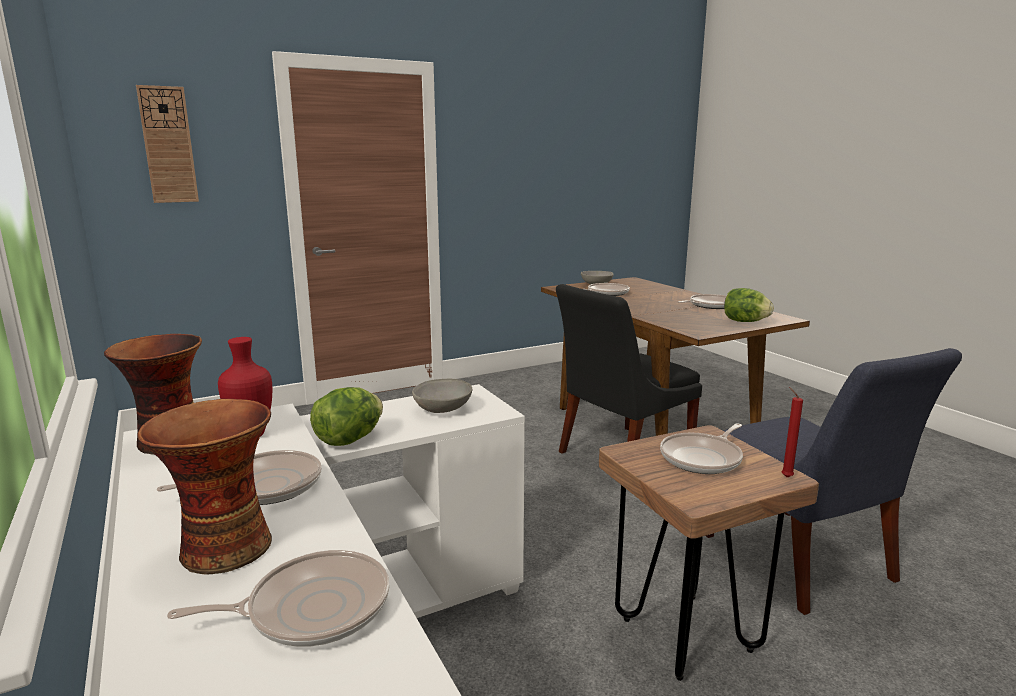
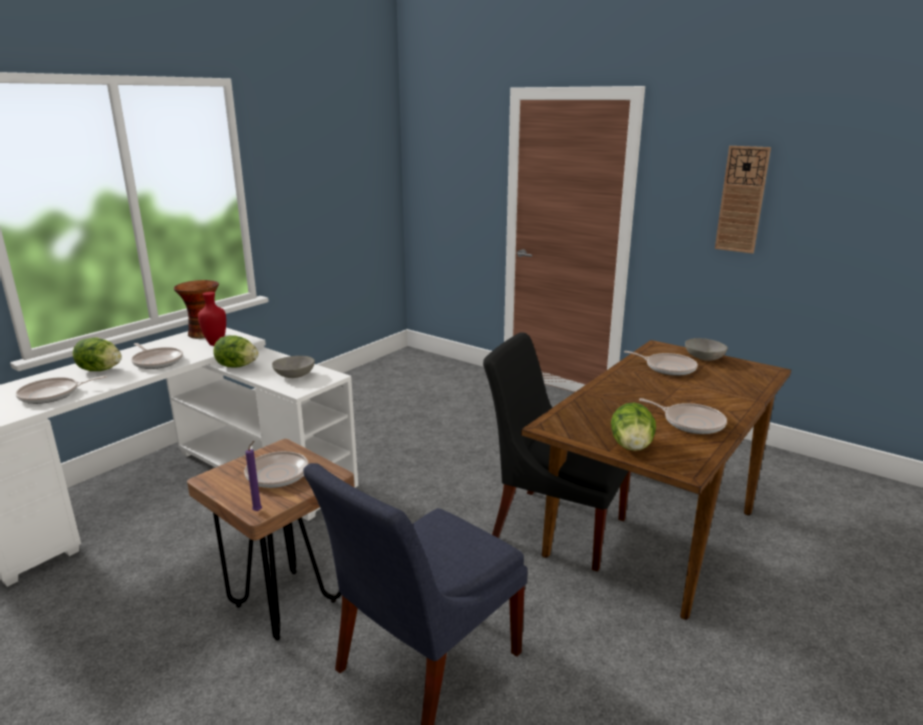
camera: 65 degrees right, 5 degrees up
(168, 145) = (444, 160): wall clock -> wall clock (742, 200)
(223, 548) = (100, 370): vase -> lettuce
(312, 608) = (53, 394): frying pan -> frying pan turned 105 degrees clockwise
(785, 476) = (258, 510): red candle -> purple candle

